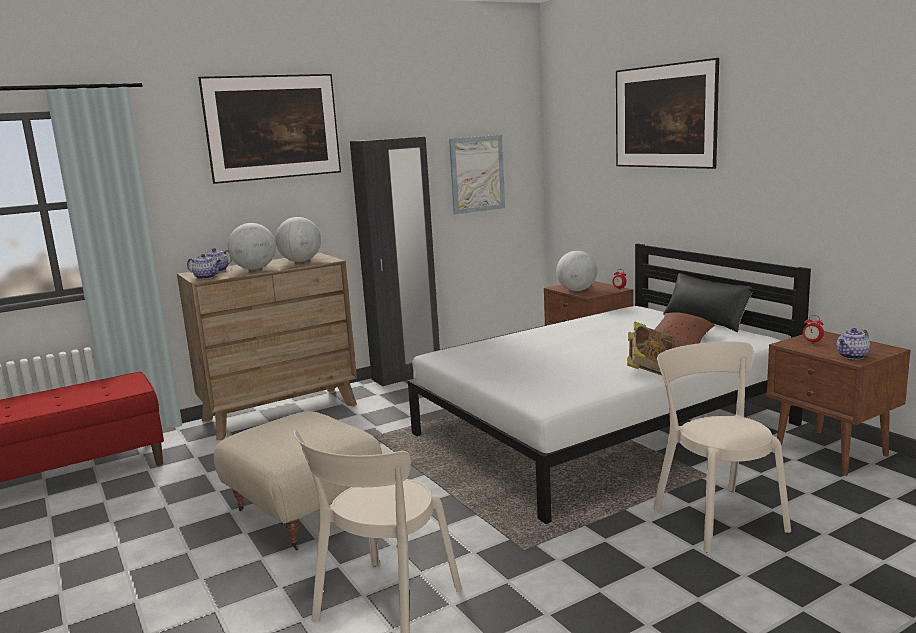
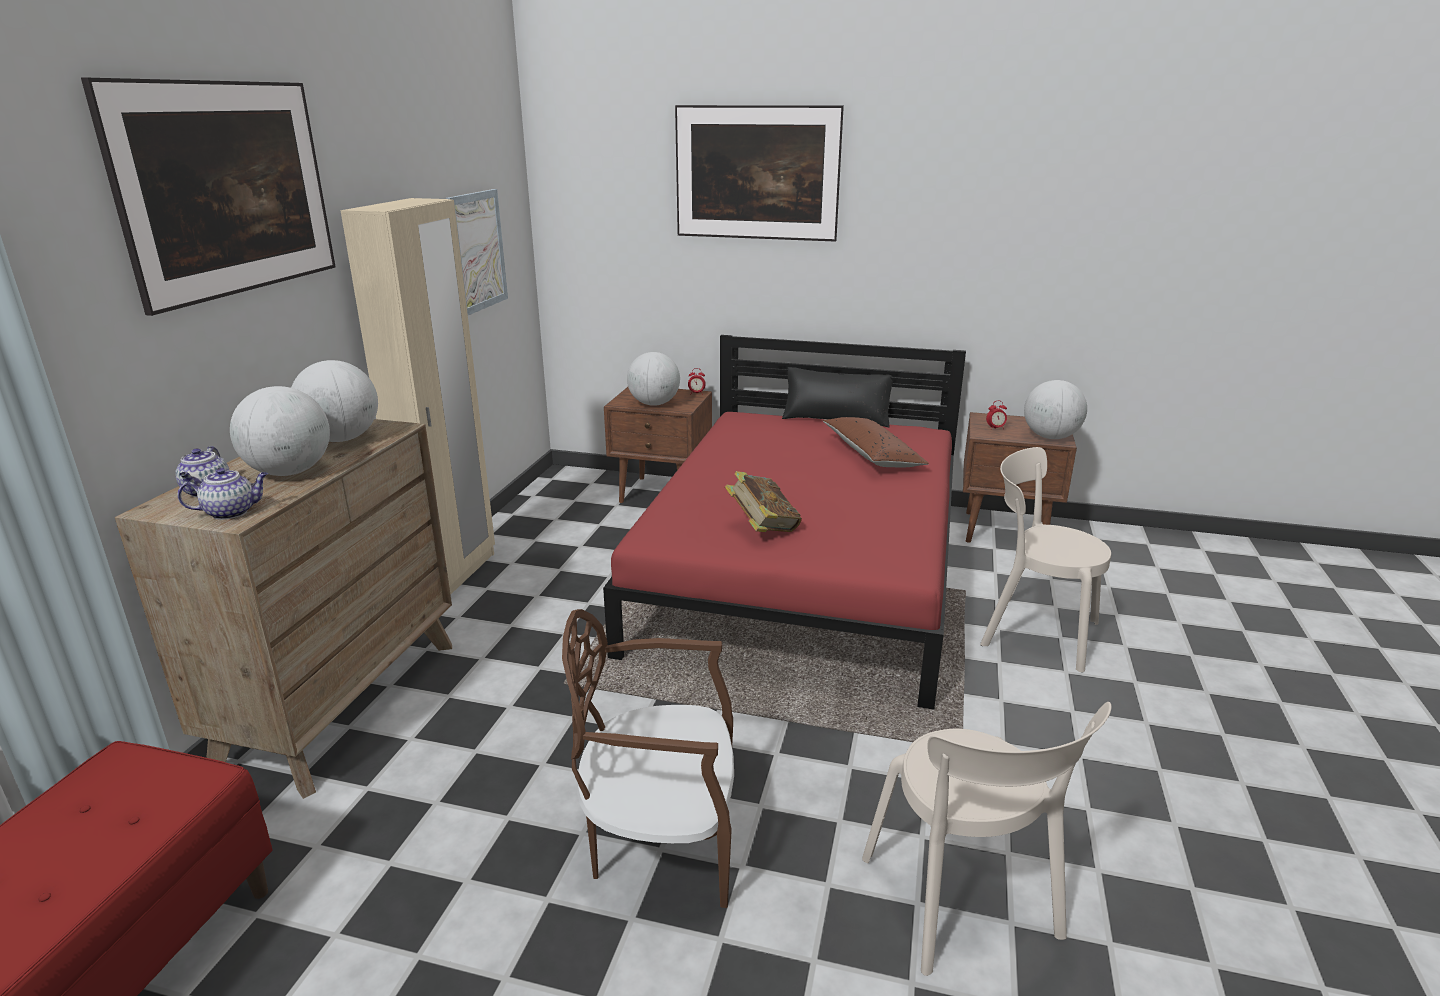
camera: 45 degrees left, 10 degrees up
(304, 512) = (661, 840): beige ottoman -> brown chair
(406, 376) = (453, 574): black wardrobe -> beige wardrobe
(602, 430) = (804, 573): white bed -> red bed
(650, 371) = (912, 496): book -> book (762, 528)
(852, 356) = (1050, 437): teapot -> globe

